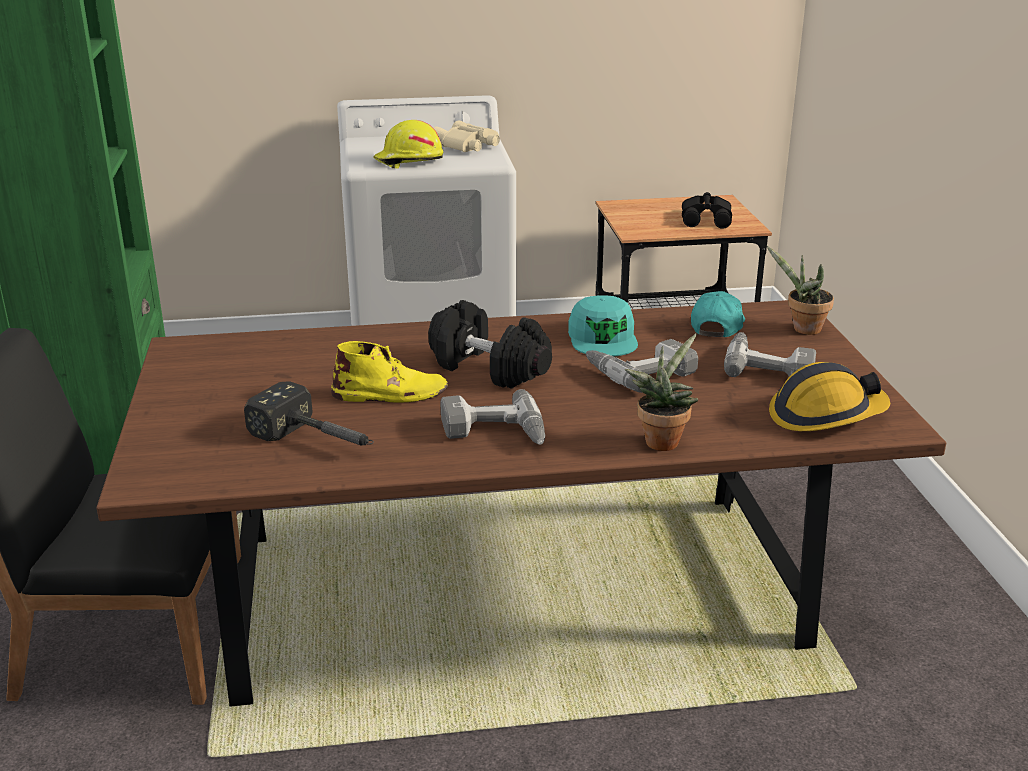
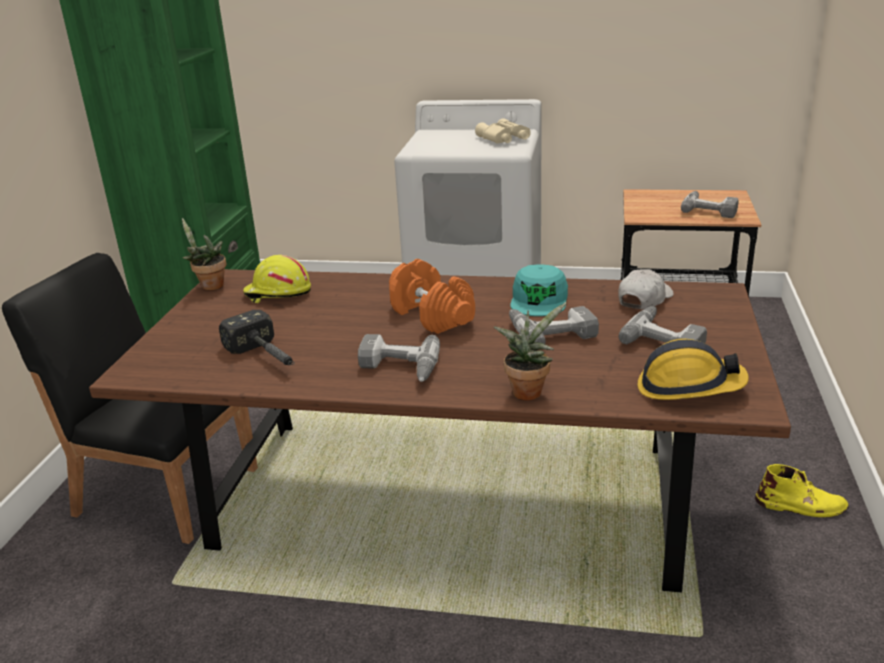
camera: 20 degrees right, 0 degrees up
(391, 393) = (344, 327): yellow boot -> yellow boot (801, 505)
(408, 161) = (450, 148): yellow hard hat -> yellow hard hat (277, 293)
(488, 368) = (431, 315): black dumbbell -> orange dumbbell
(707, 219) = (710, 209): black binoculars -> power drill
(717, 326) = (644, 299): turquoise cap -> white cap
(802, 329) = (719, 309): potted plant -> potted plant (209, 285)

